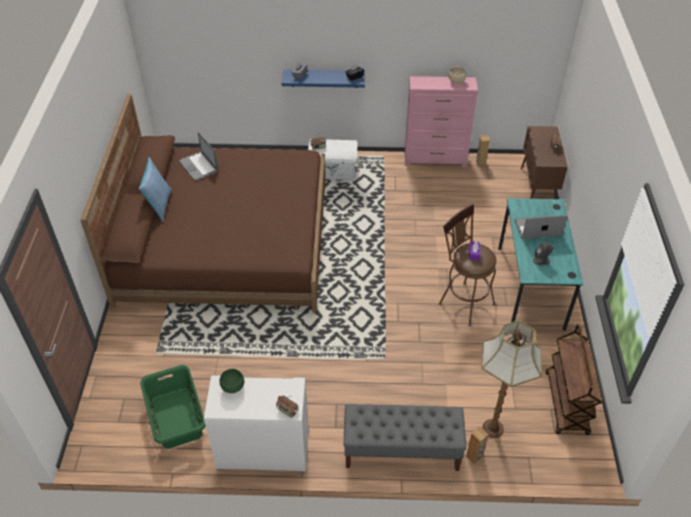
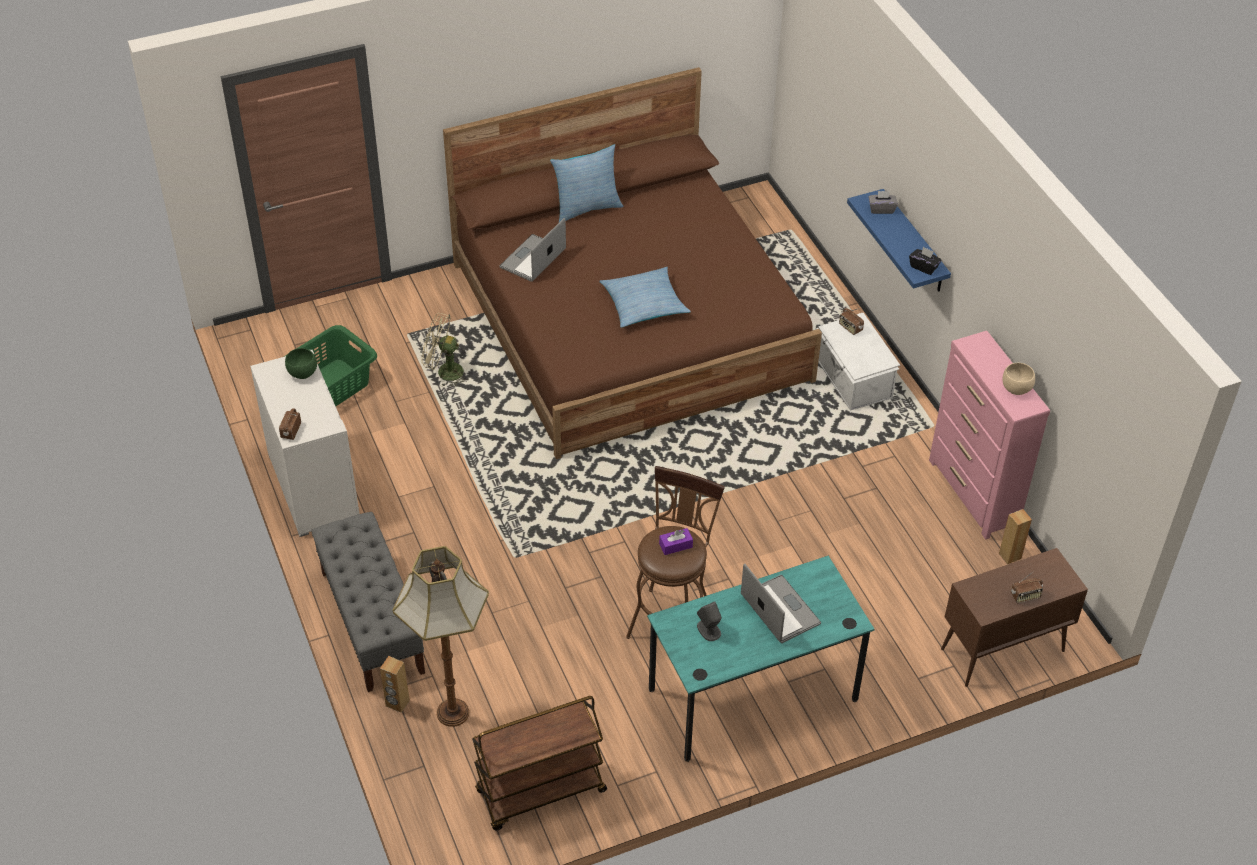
camera: 65 degrees right, 0 degrees up
(198, 166) = (685, 212): laptop -> laptop (533, 258)
(205, 343) = (444, 372): none -> beige fan
(263, 208) = (644, 304): none -> pillow

